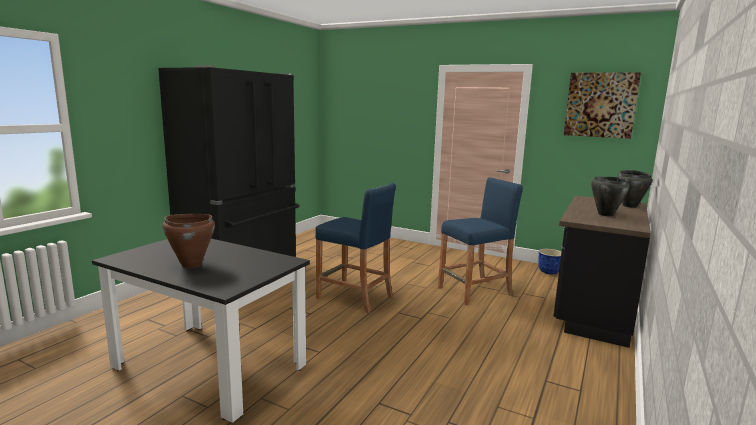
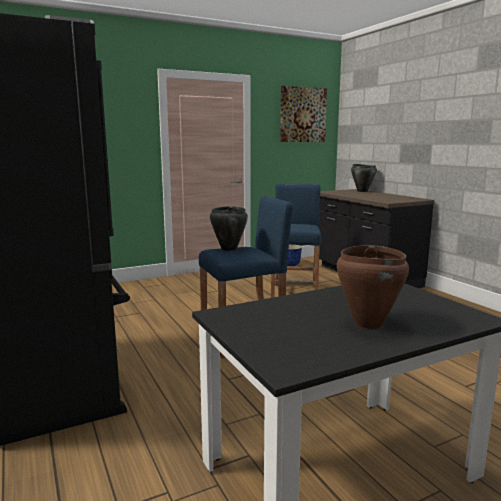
camera: 55 degrees left, 0 degrees up
(605, 214) = (381, 196): black cooking pot -> black cooking pot (228, 249)

